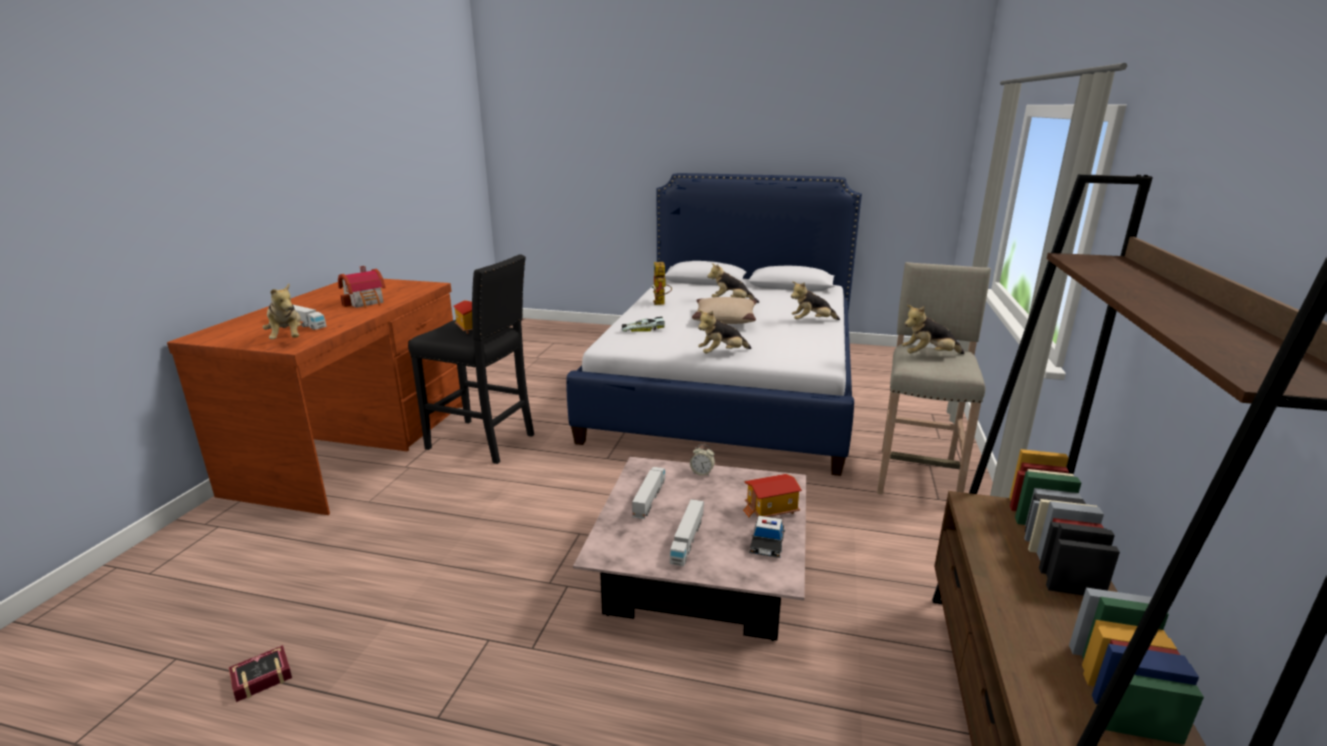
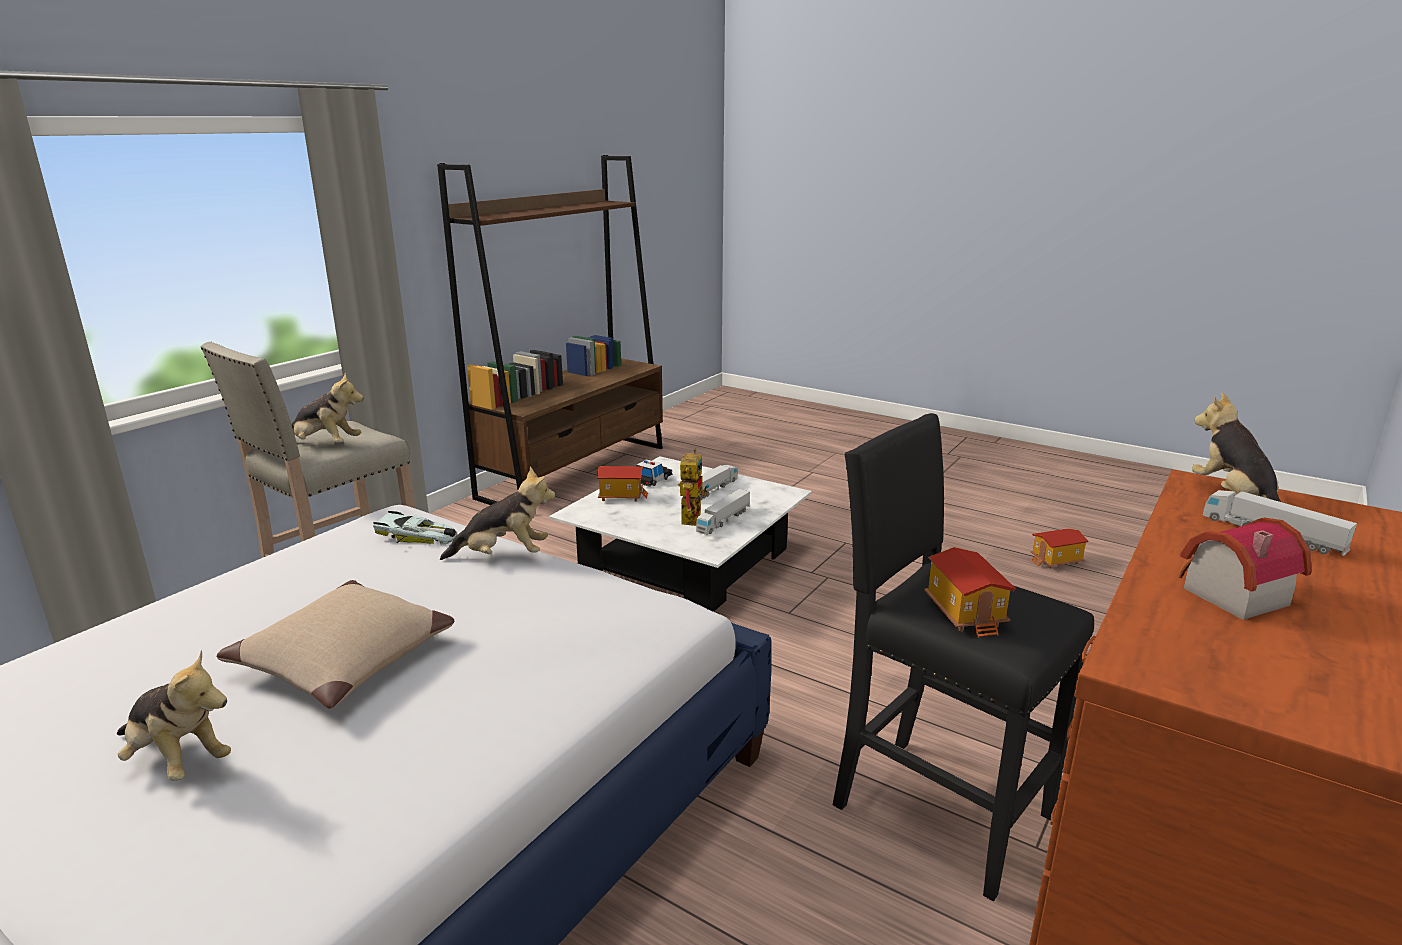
camera: 160 degrees left, 0 degrees up
(259, 677) = (1056, 561): book -> toy house
(643, 328) = (570, 646): toy car -> toy car (417, 536)
(661, 303) = (385, 795): toy robot -> toy robot (691, 517)
(702, 473) = (651, 533): alarm clock -> none
(702, 571) = (683, 561): pink coffee table -> white coffee table
(812, 322) = (191, 616): plush toy -> none

